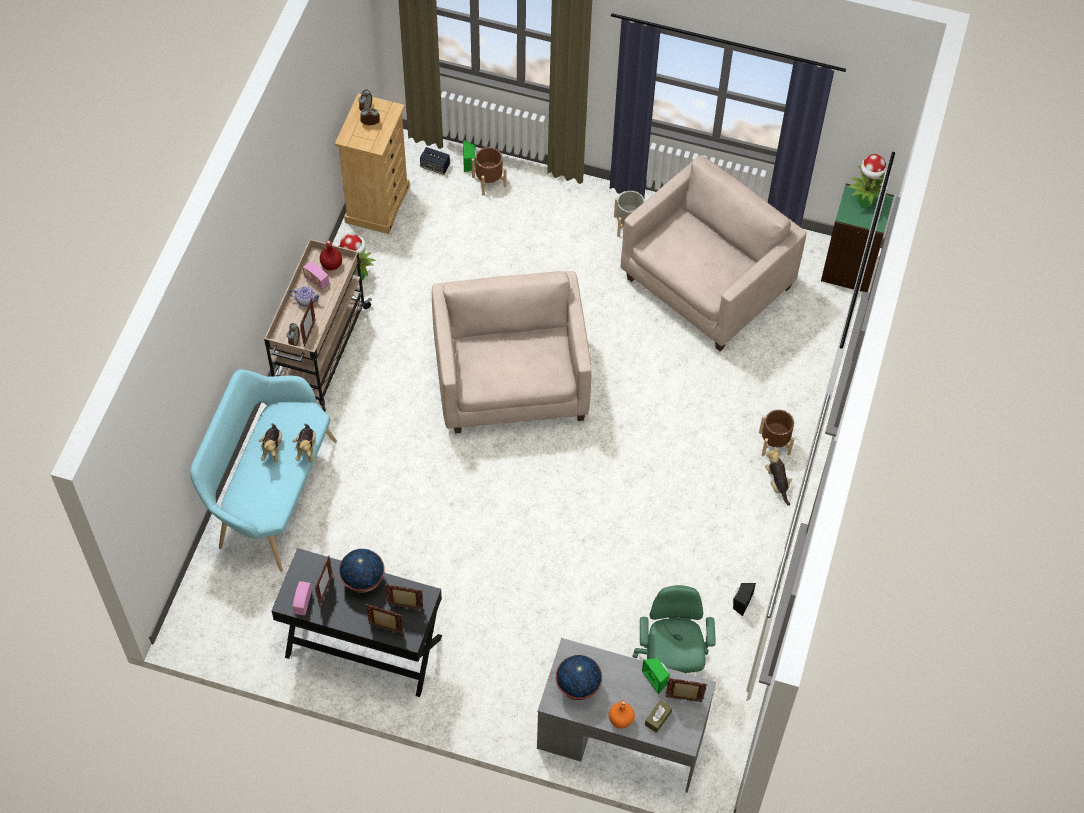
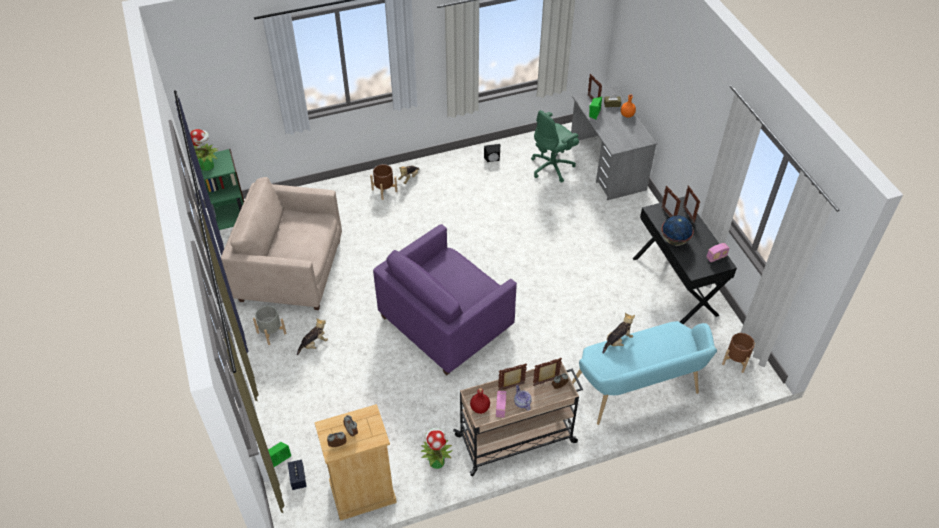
camera: 125 degrees left, 10 degrees down
(272, 448) = (635, 360): plush toy -> plush toy (314, 344)
(325, 591) = (699, 252): picture frame -> picture frame (511, 387)
(489, 181) = (289, 434): brown planter -> brown planter (735, 360)
(511, 381) = (446, 323): beige armchair -> purple armchair
(577, 686) = (629, 136): globe -> none

